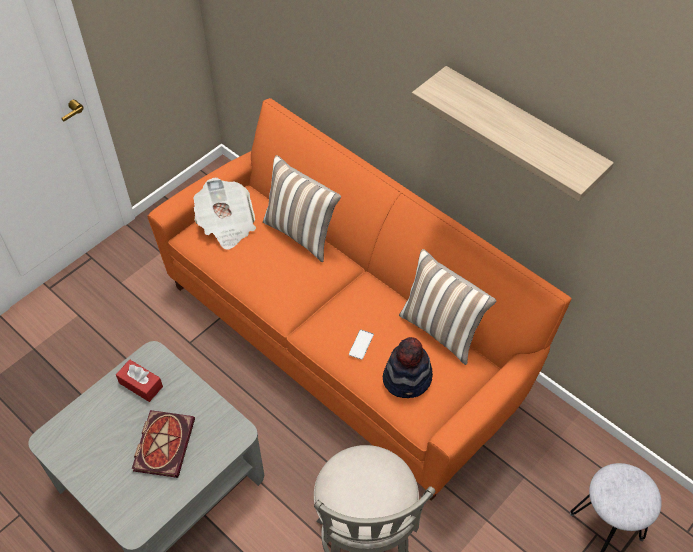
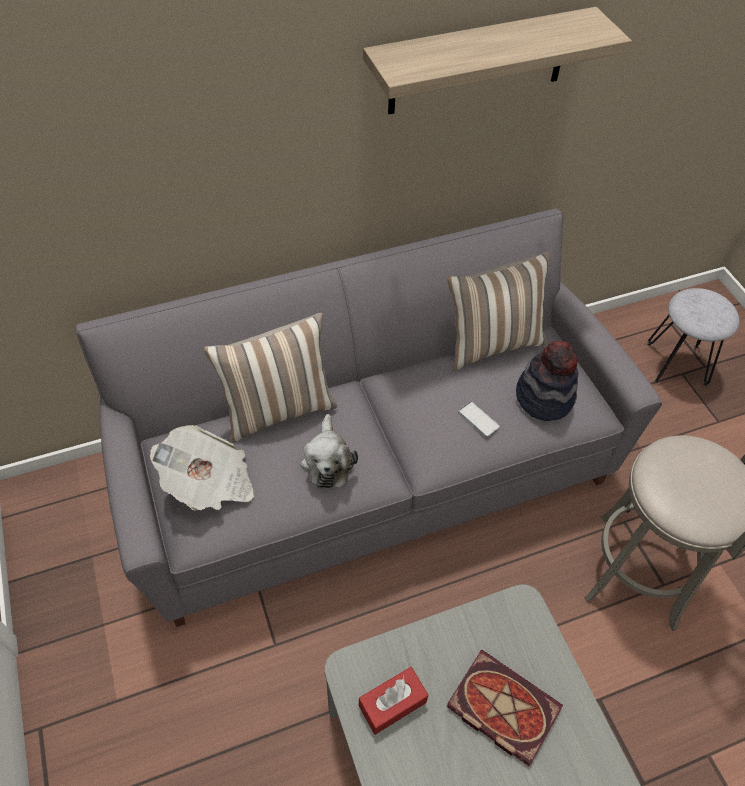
camera: 65 degrees left, 0 degrees up
(276, 275) = (327, 461): none -> plush toy
(346, 337) = (369, 469): orange sofa -> grey sofa

